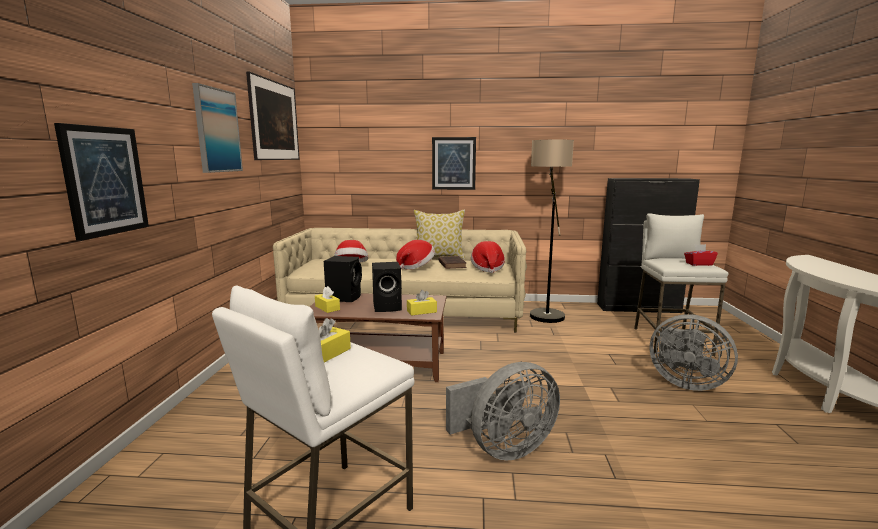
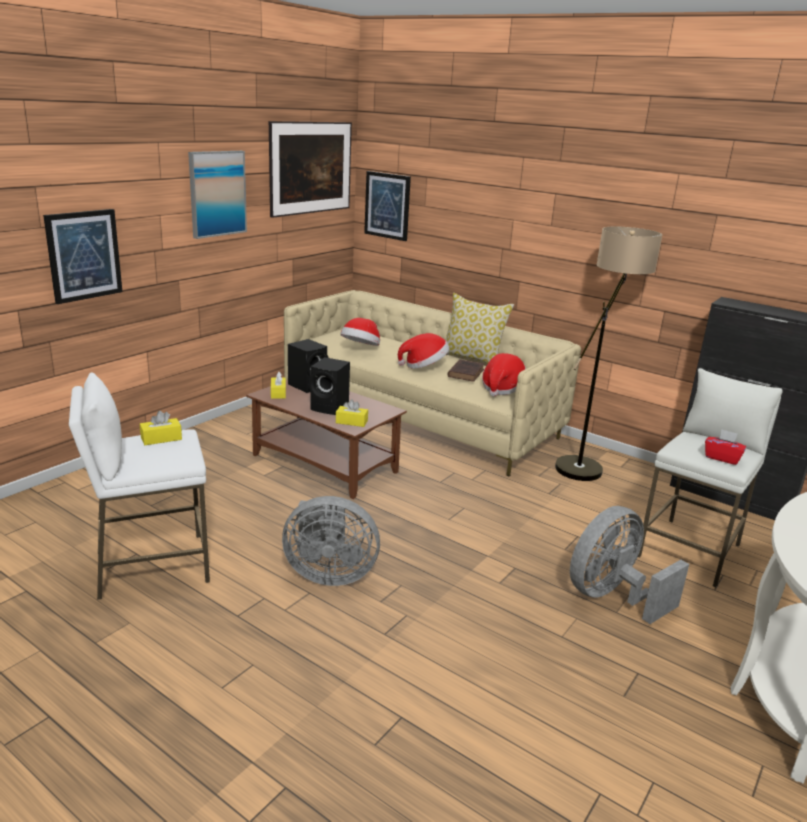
camera: 30 degrees right, 10 degrees up
(453, 163) = (517, 239): picture -> picture (387, 205)
(684, 382) = (612, 597): grey fan -> grey fan turned 75 degrees clockwise

